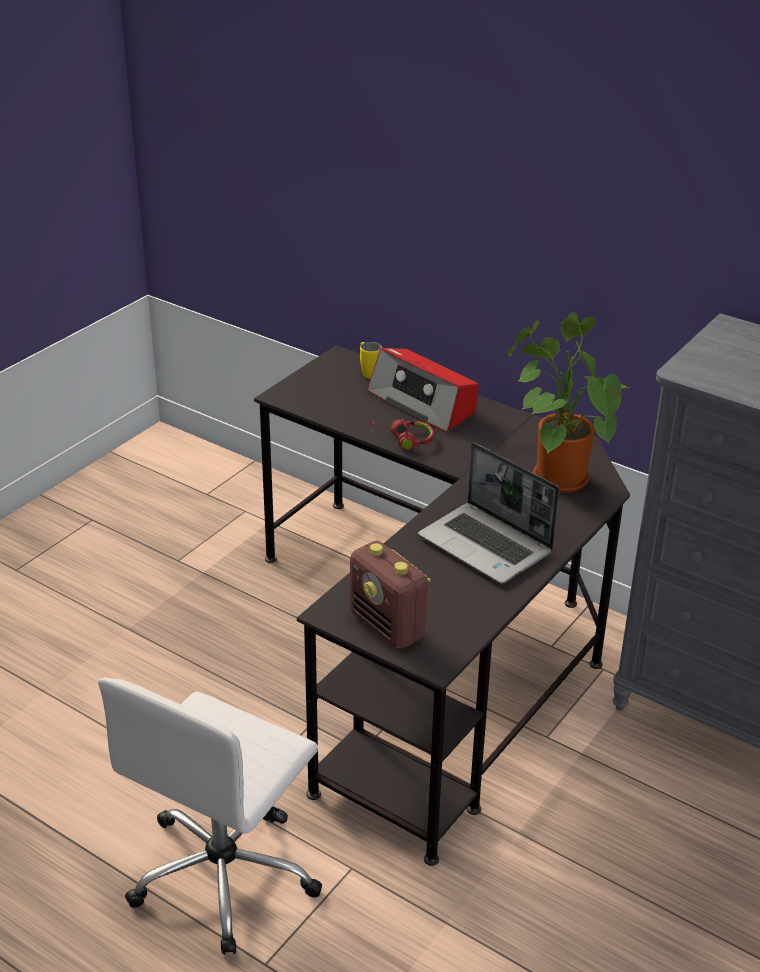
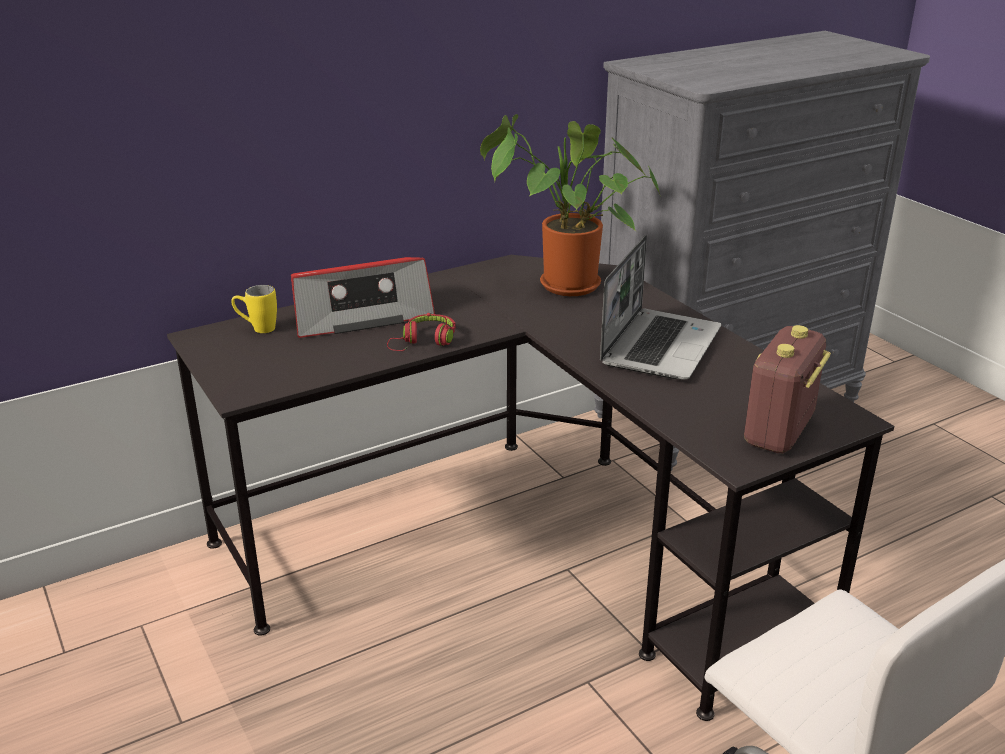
camera: 65 degrees left, 5 degrees down
(388, 626) = (779, 432): radio -> radio turned 135 degrees clockwise
(487, 545) = (659, 345): laptop -> laptop turned 45 degrees counterclockwise

